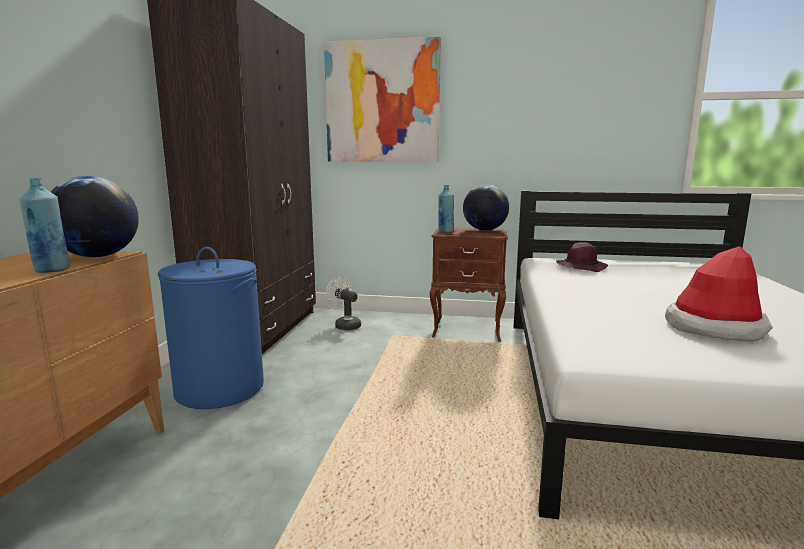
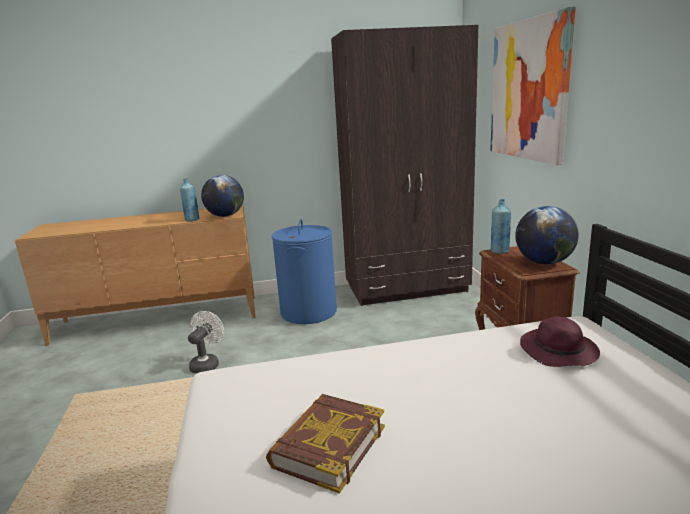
camera: 70 degrees right, 5 degrees up
(344, 325) = (455, 312): white fan -> white fan (207, 364)
(714, 328) = (328, 446): hat -> book

